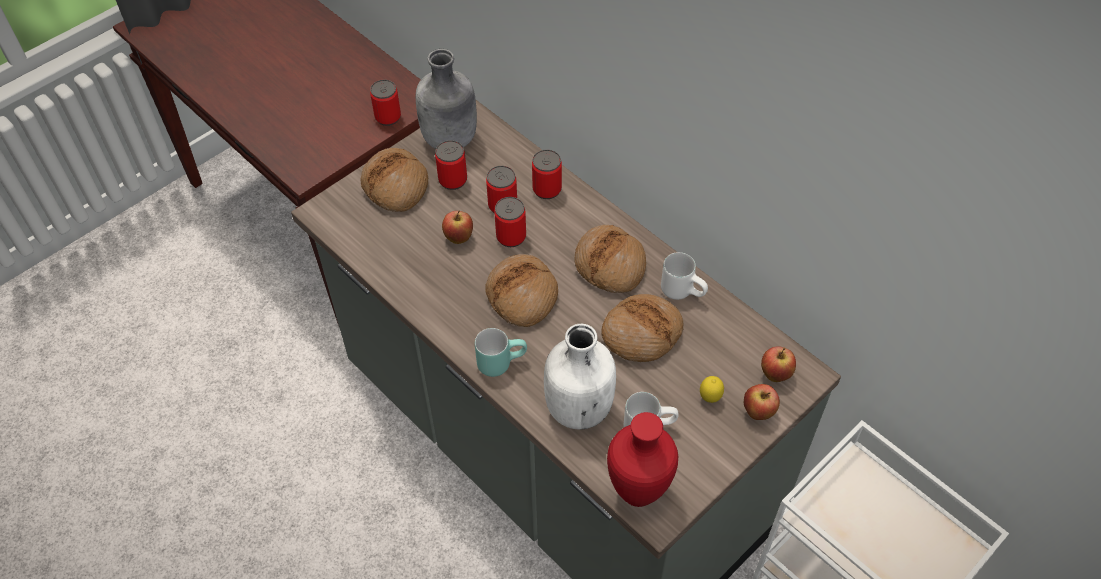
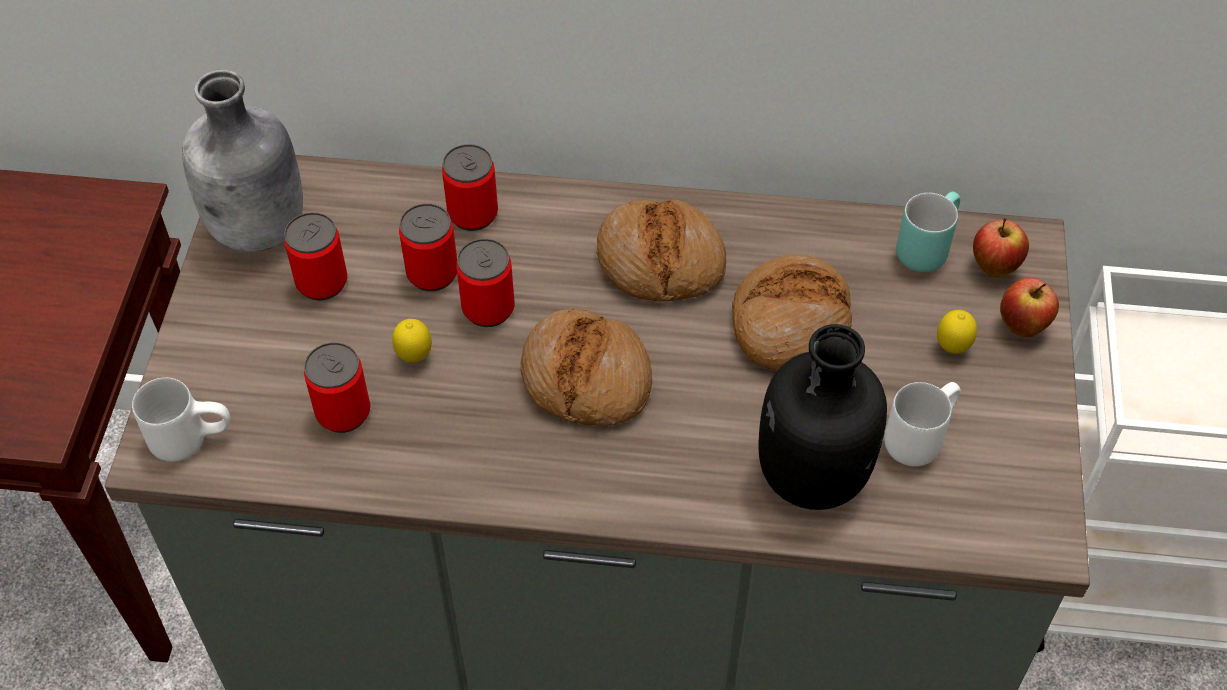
camera: 40 degrees left, 0 degrees up
(388, 117) = (96, 261): can -> can (343, 412)
(396, 186) = (242, 343): bread -> none
(459, 238) = (414, 357): apple -> lemon
(501, 361) = (647, 486): turquoise mug -> turquoise mug (924, 246)
(577, 407) = (809, 475): white bottle -> black bottle
(635, 493) = (989, 531): red vase -> none
(683, 291) = (785, 235): white mug -> white mug (192, 437)

